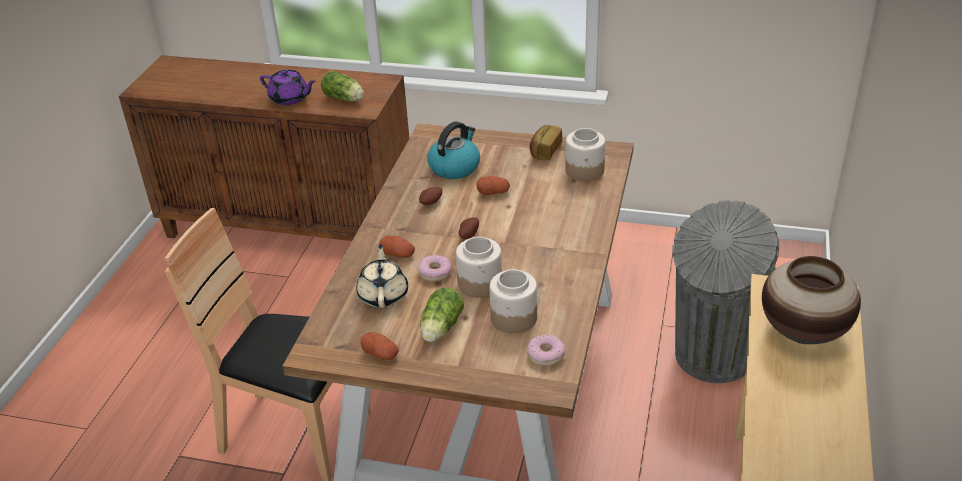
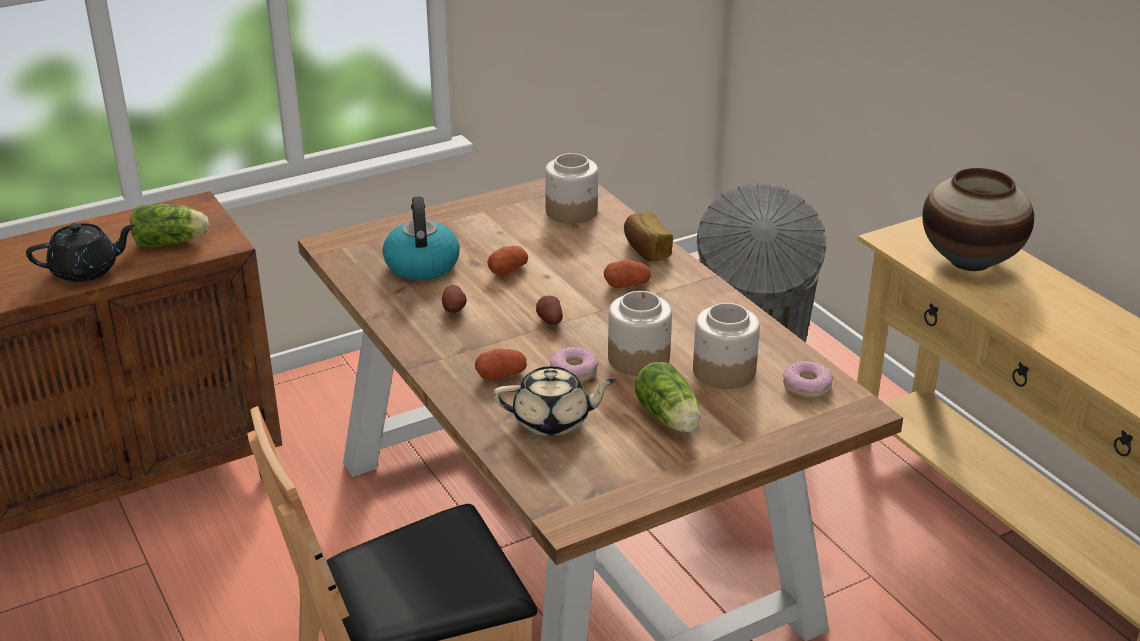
camera: 45 degrees left, 5 degrees down
(290, 98) = (86, 270): purple teapot -> black teapot
(380, 354) = (647, 475): potato -> potato (627, 284)
(383, 294) = (553, 420): beige teapot -> beige teapot turned 135 degrees clockwise
(544, 151) = (499, 210): bread -> bread (645, 250)

